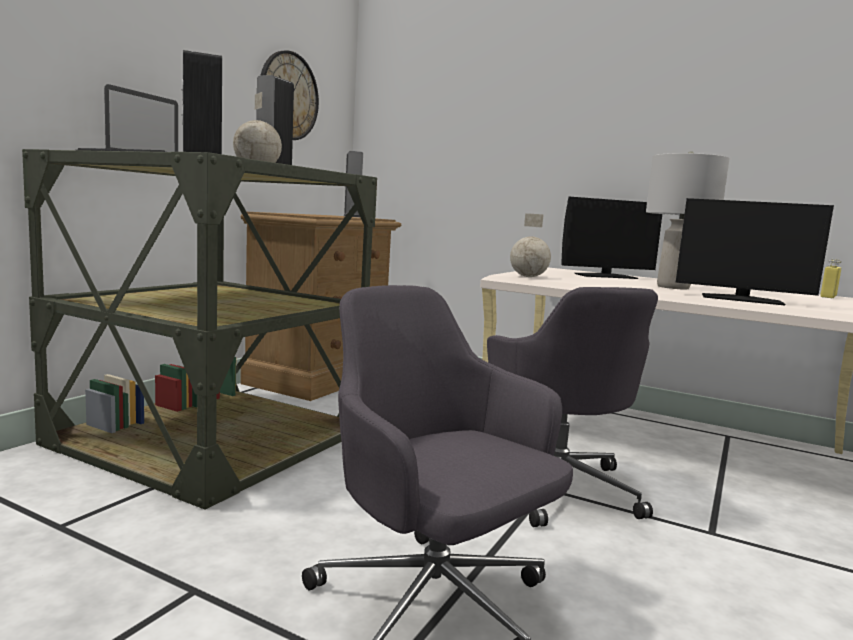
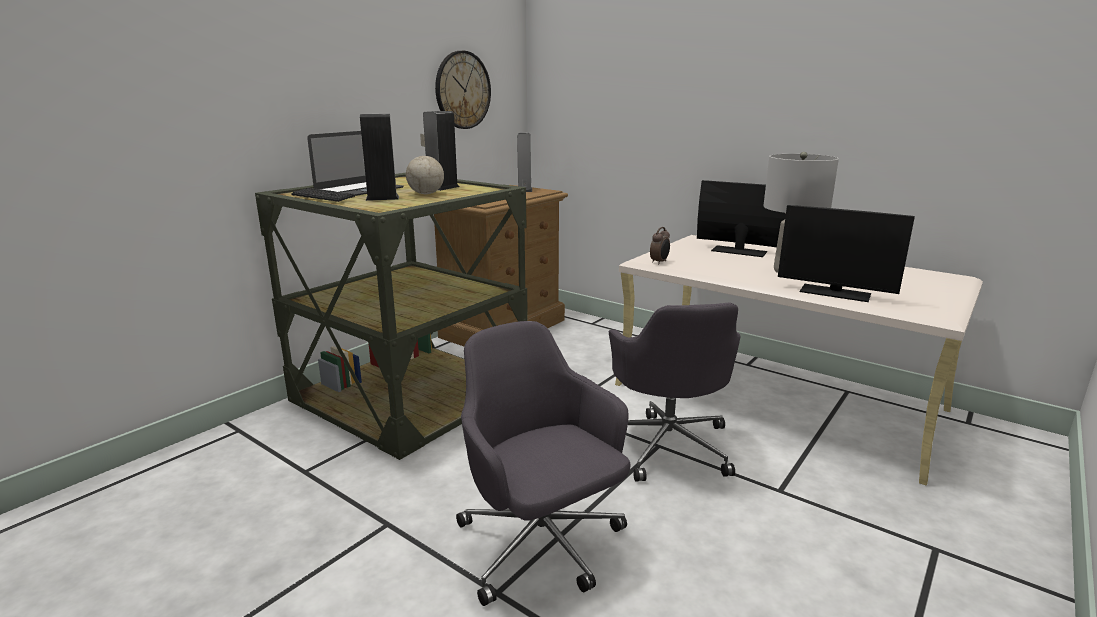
camera: 10 degrees right, 10 degrees up
(528, 277) = (659, 262): globe -> alarm clock
(606, 276) = (739, 251): monitor -> monitor turned 150 degrees counterclockwise
(828, 296) = (938, 277): yellow bottle -> none

